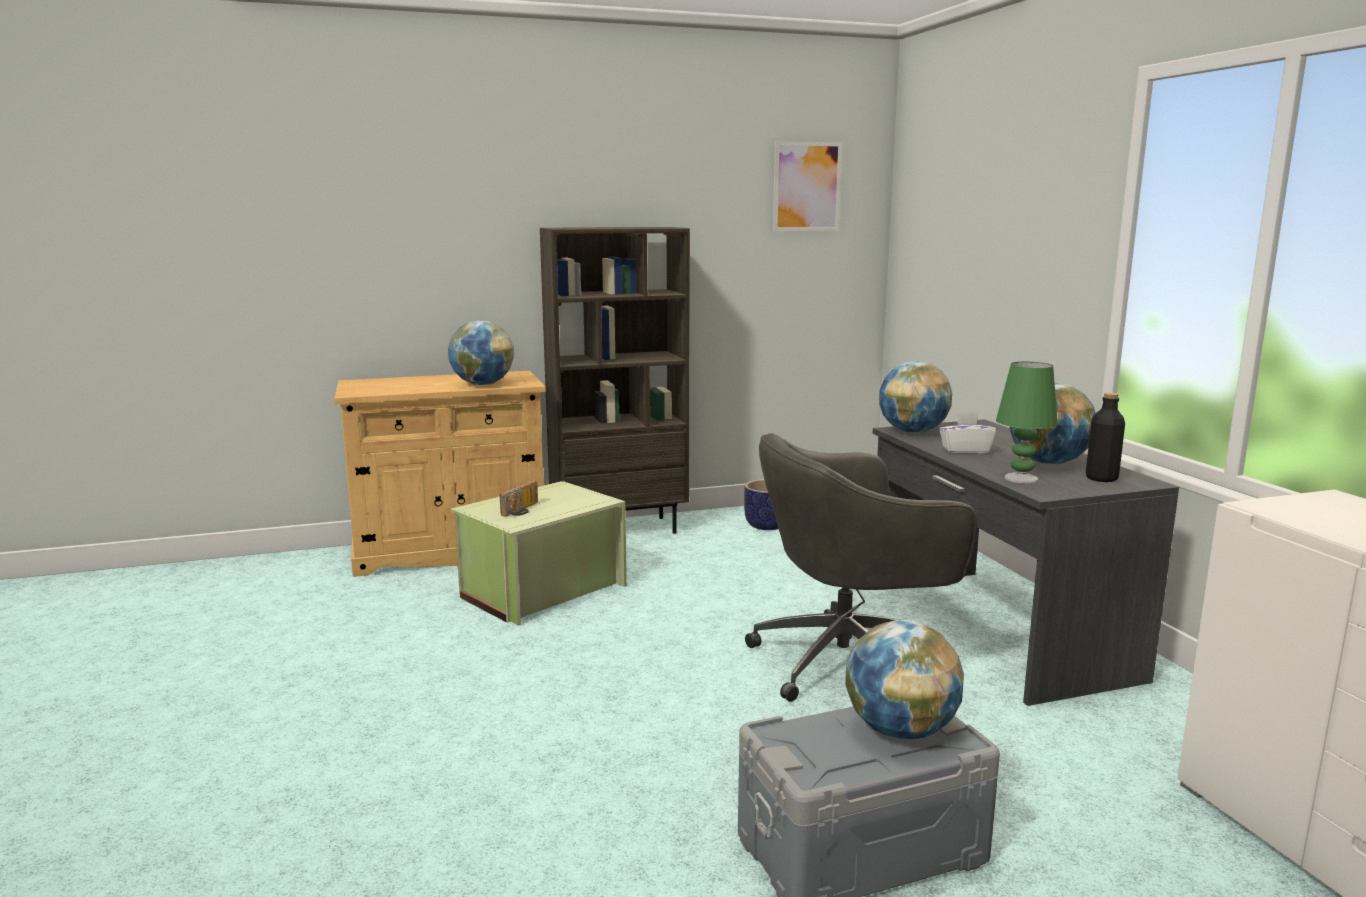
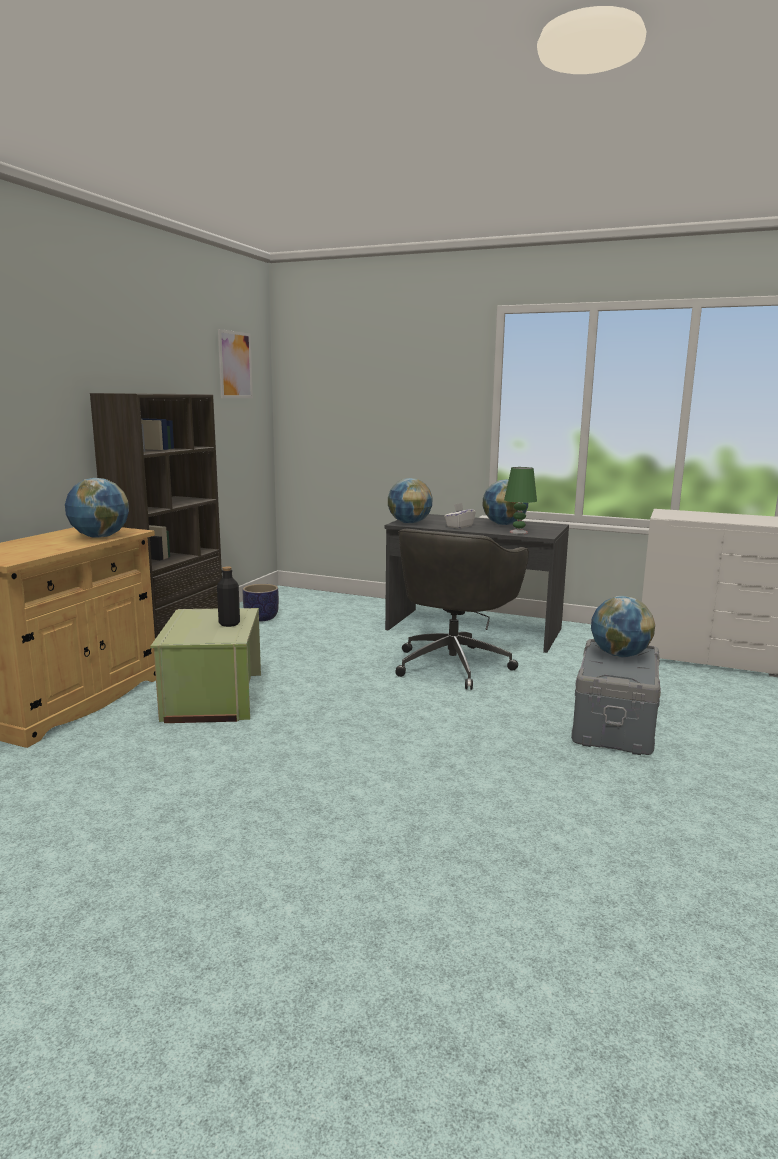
camera: 50 degrees left, 0 degrees up
(522, 510) = (209, 631): radio -> none
(1101, 478) = (540, 526): black bottle -> black bottle (229, 624)

